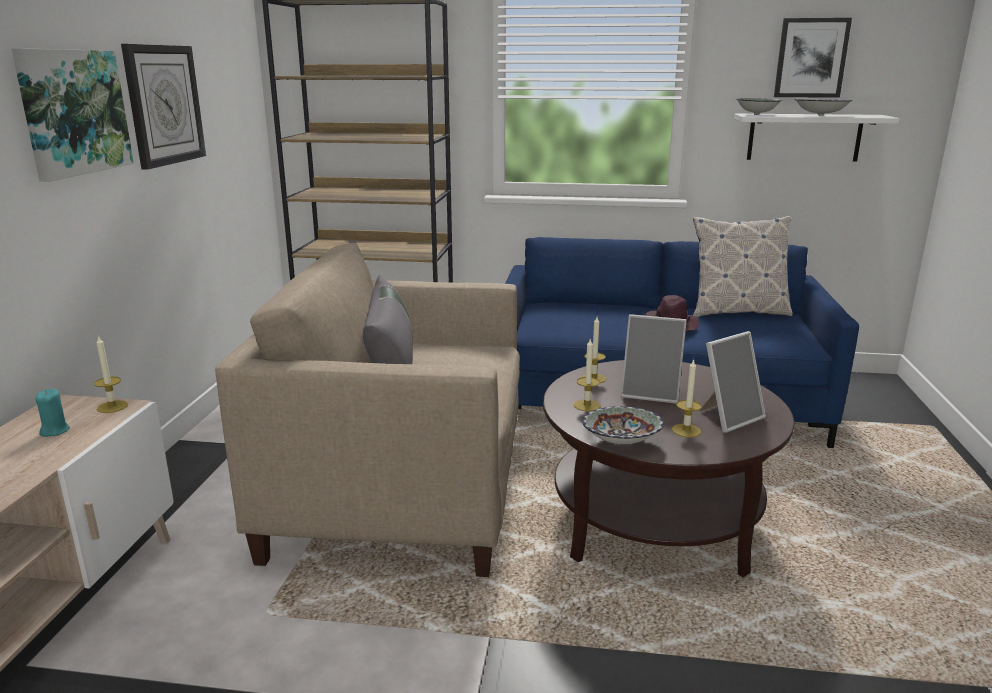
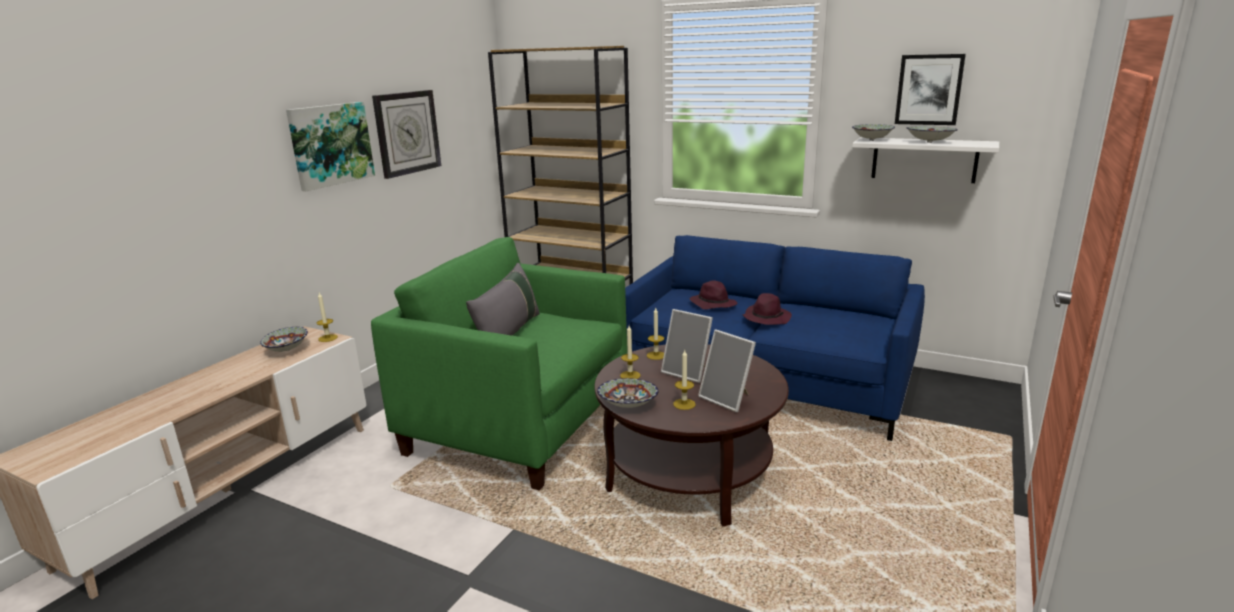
camera: 20 degrees right, 0 degrees up
(55, 431) = (287, 350): turquoise candle -> bowl
(400, 496) = (520, 425): beige armchair -> green armchair
(596, 315) = (712, 304): none -> purple hat
(728, 417) = (727, 399): picture frame -> picture frame turned 60 degrees clockwise
(737, 312) = (837, 312): pillow -> none

